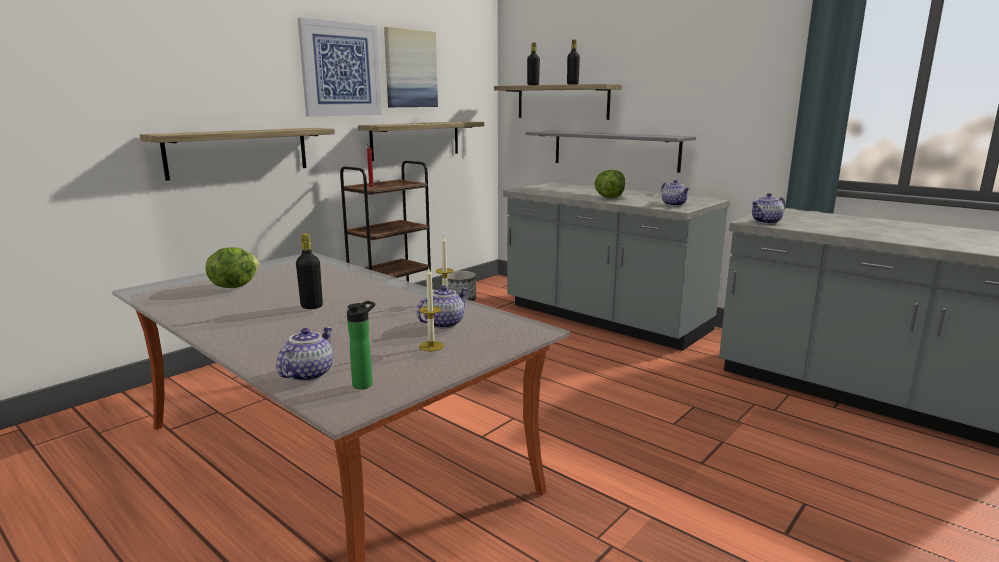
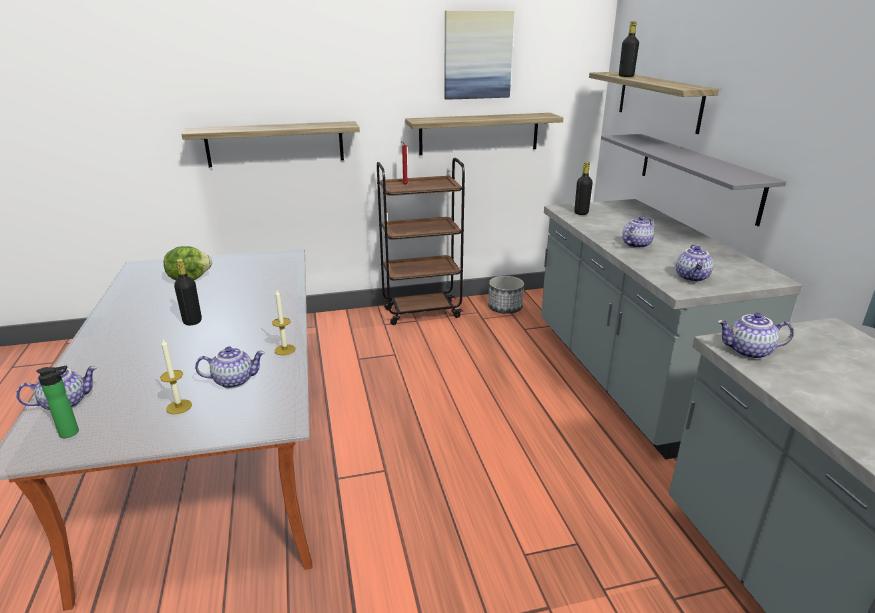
camera: 35 degrees right, 10 degrees up
(341, 69) = (388, 61): picture -> none
(572, 84) = (660, 82): black bottle -> black bottle (581, 213)
(609, 197) = (635, 244): lettuce -> teapot

